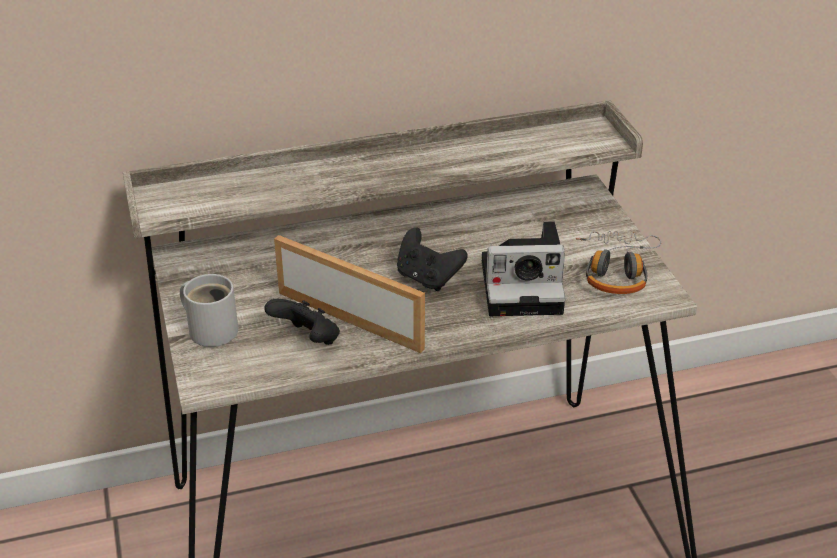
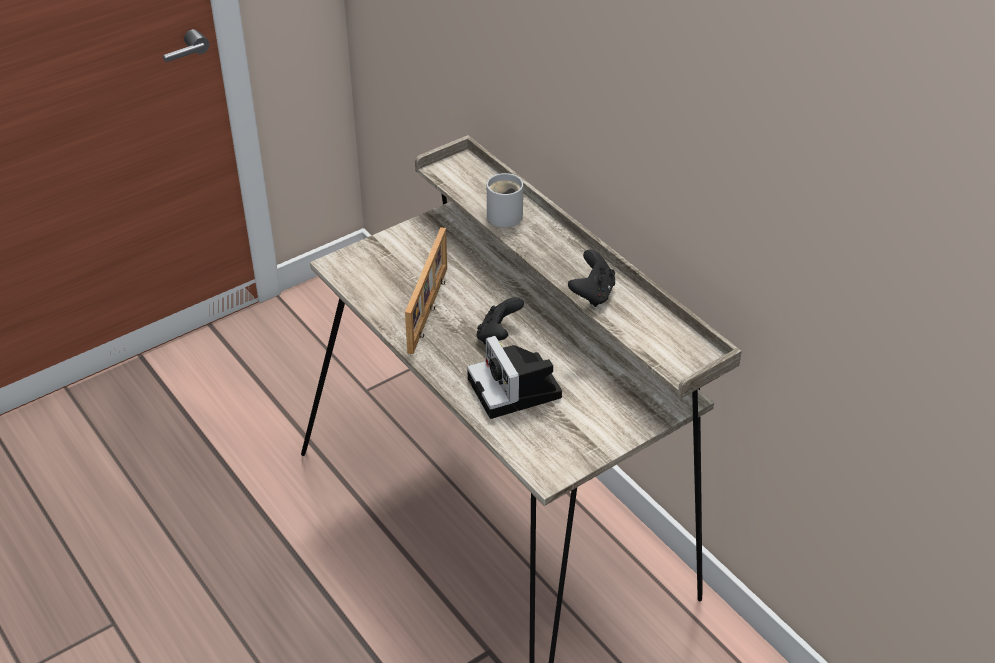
camera: 70 degrees right, 5 degrees up
(211, 328) = (389, 250): white mug -> white mug (507, 214)
(307, 340) = (396, 296): black game controller -> black game controller (592, 294)
(616, 270) = (567, 440): headphones -> none

